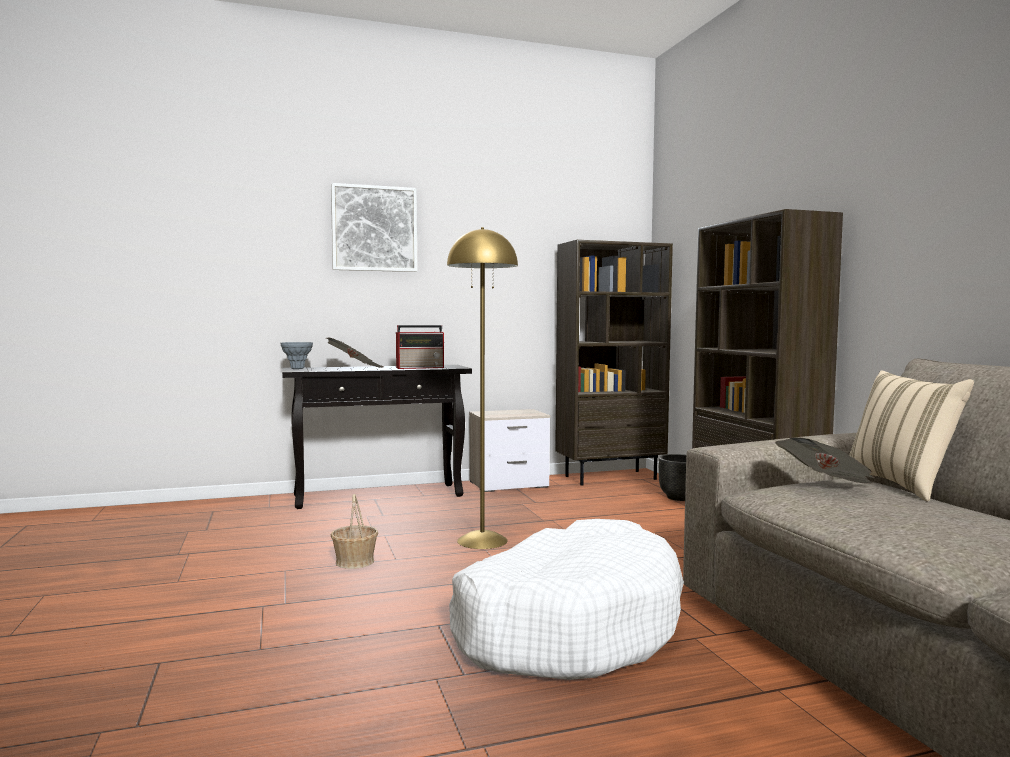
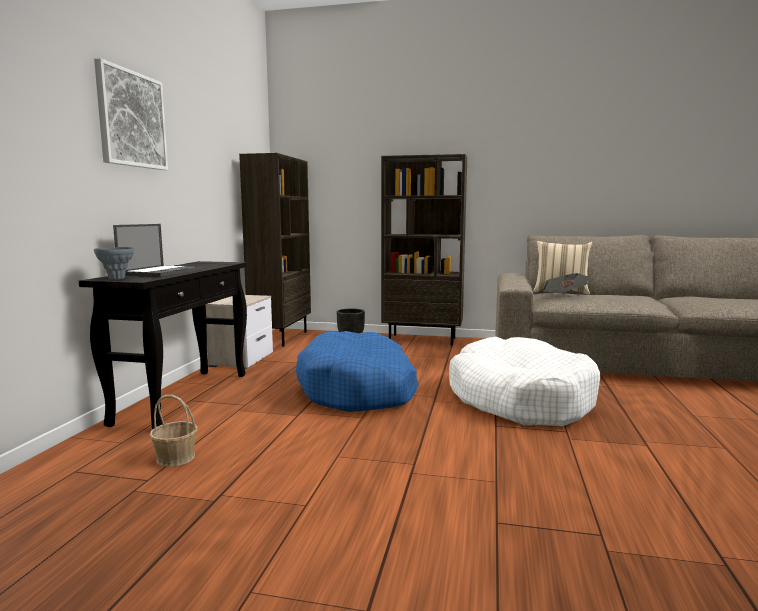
camera: 60 degrees left, 5 degrees up
(354, 562) = (350, 430): basket -> basket (176, 458)
(355, 368) = (162, 272): newspaper -> laptop
(421, 367) = (211, 265): radio -> none
(482, 540) = (358, 389): yellow floor lamp -> blue dog bed

